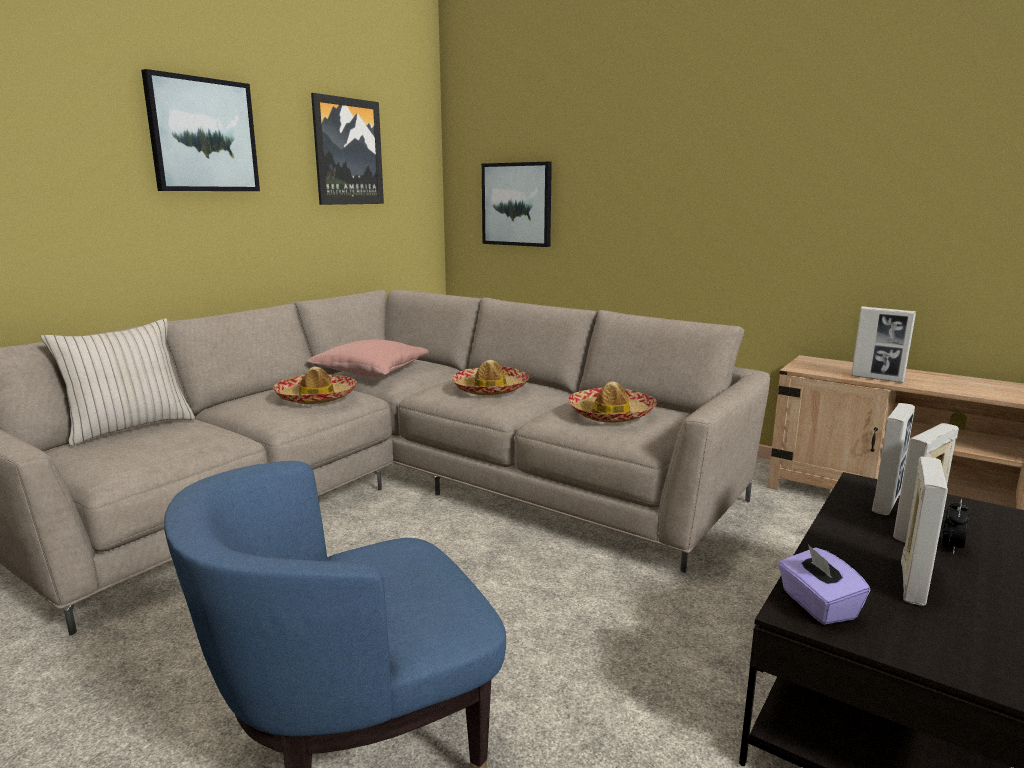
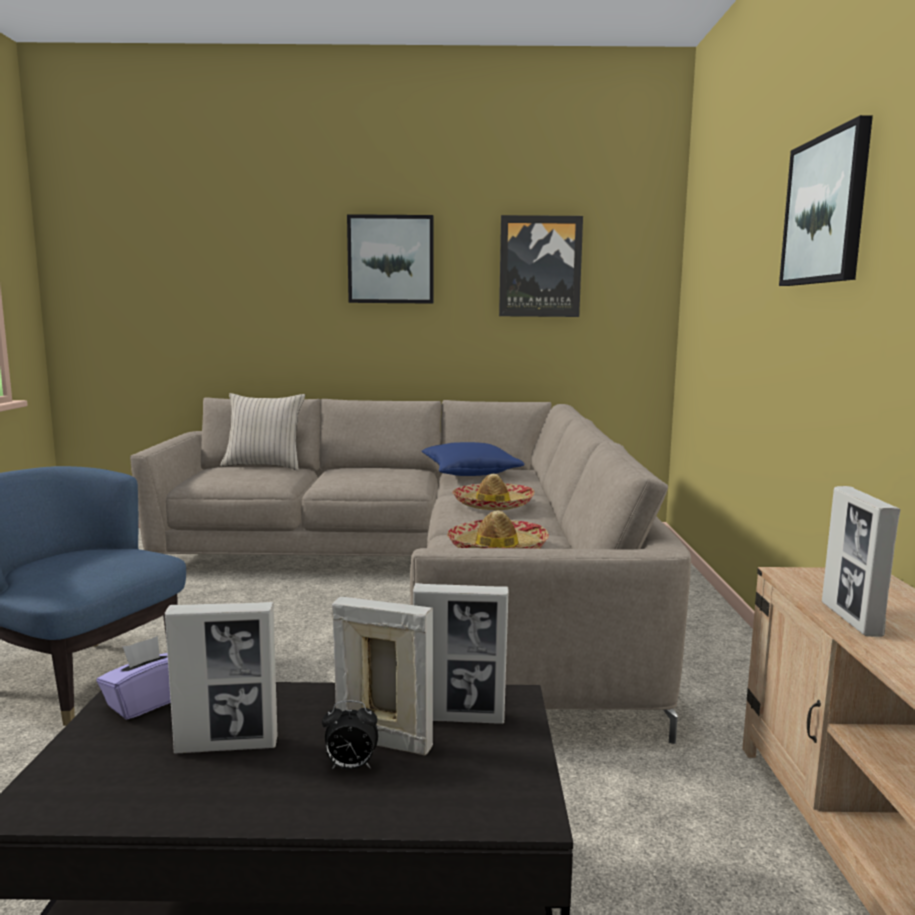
camera: 55 degrees right, 5 degrees down
(316, 397) = (381, 477): hat -> none
(371, 372) = (470, 473): pink pillow -> blue pillow
(517, 204) = (710, 319): picture -> picture (826, 210)

